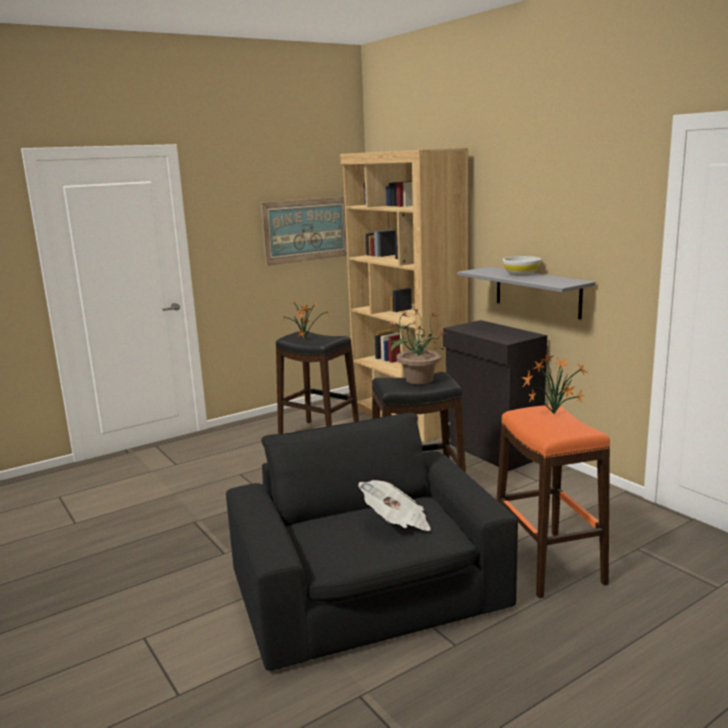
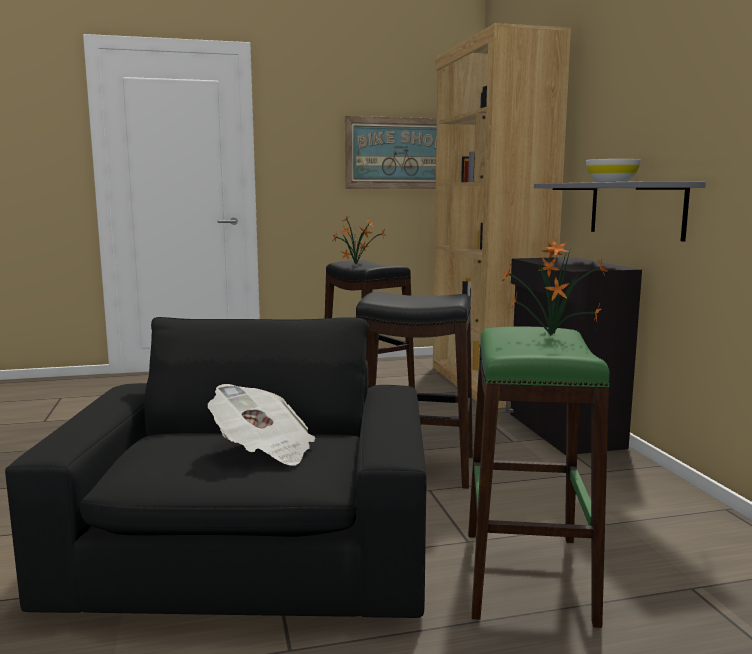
camera: 20 degrees right, 5 degrees down
(418, 380) = (420, 296): potted plant -> none
(548, 563) = (527, 576): orange stool -> green stool

